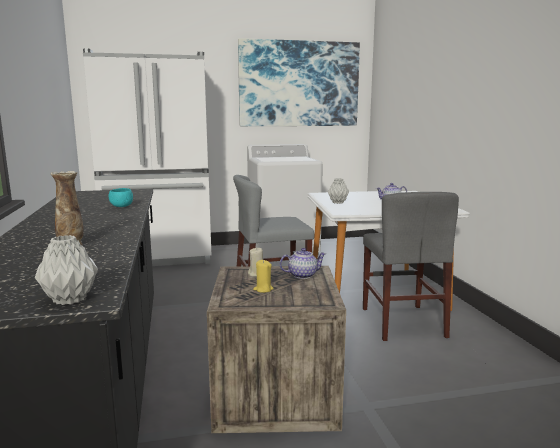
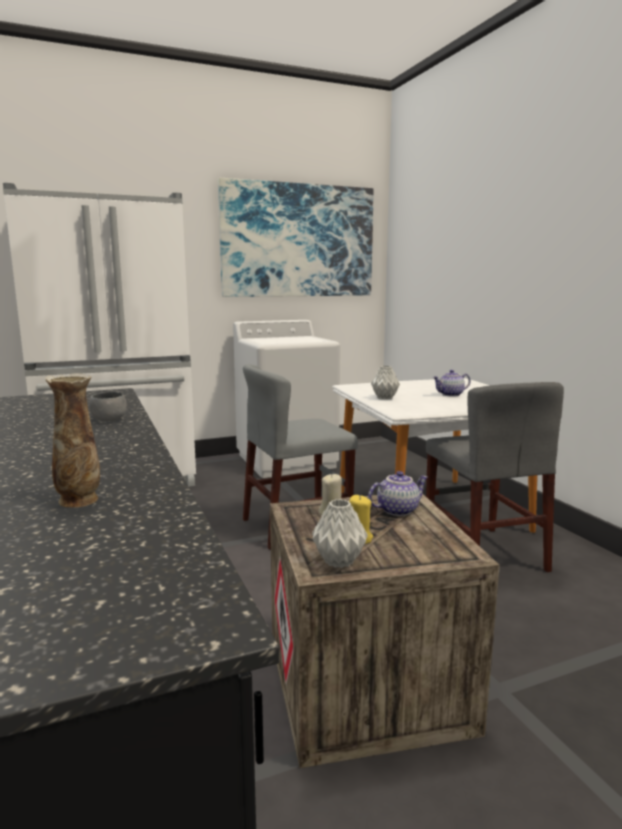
camera: 10 degrees left, 0 degrees up
(68, 299) = (163, 630): grey vase -> grey vase (338, 561)
(121, 206) = (109, 420): turquoise bowl -> grey bowl

